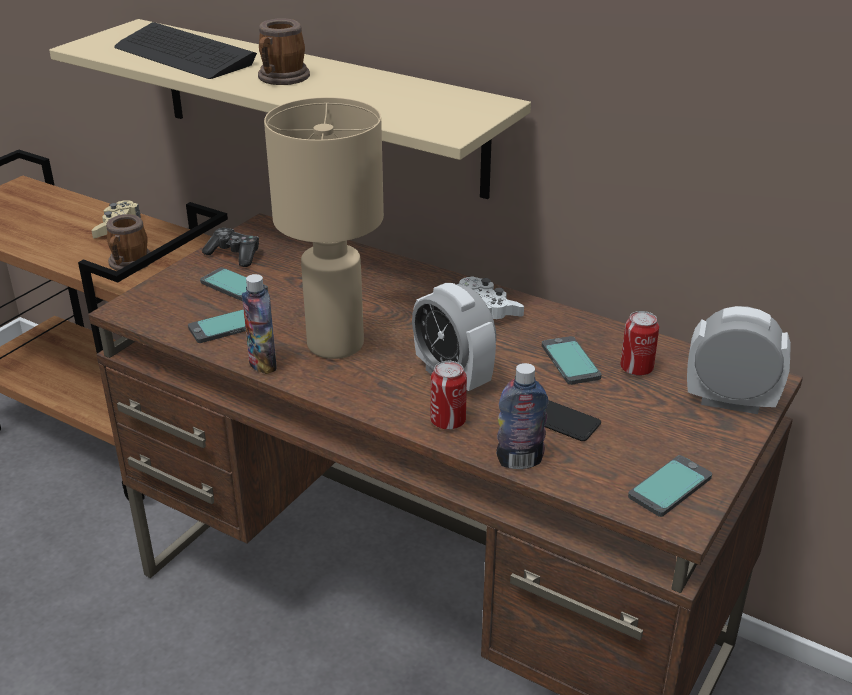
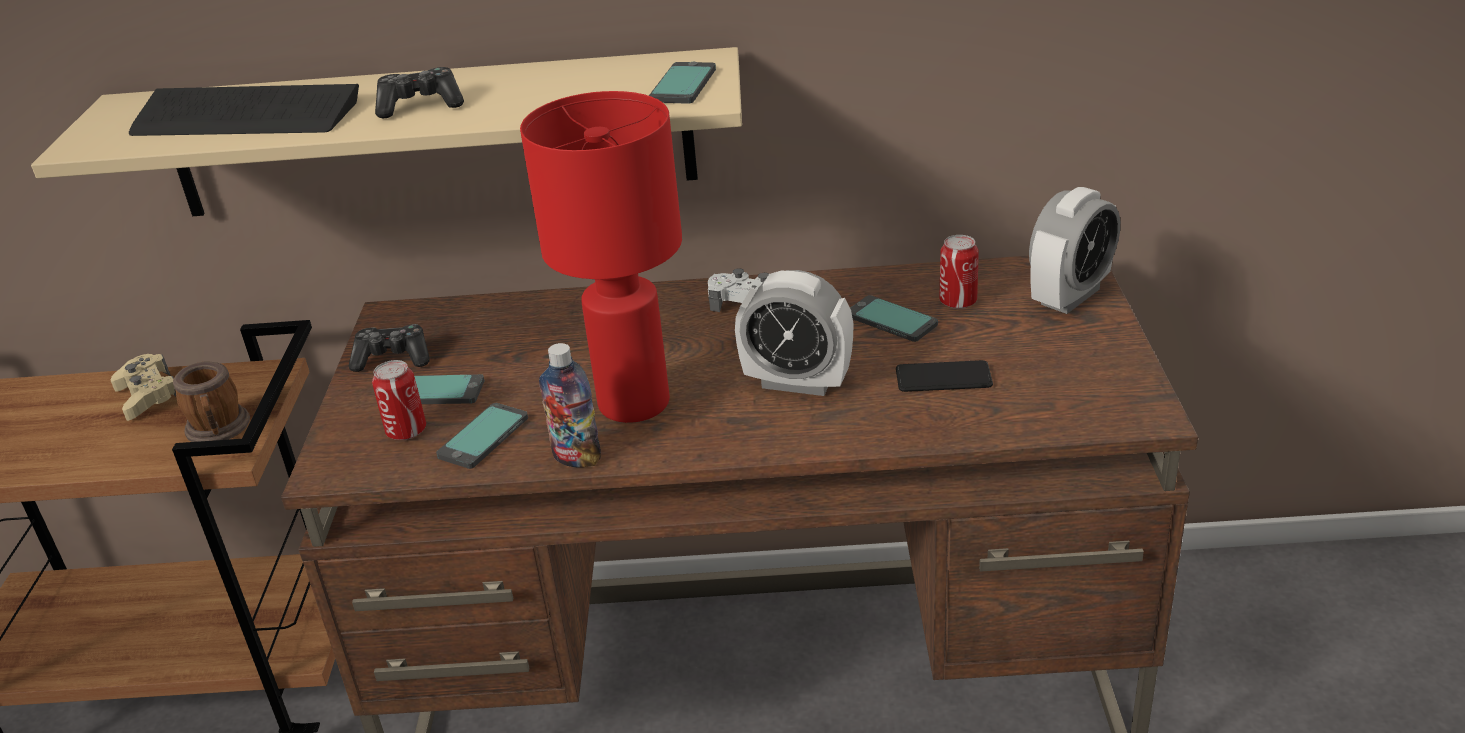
camera: 30 degrees left, 0 degrees up
(281, 79) = (420, 105): mug -> game controller
(334, 345) = (633, 404): beige table lamp -> red table lamp
(448, 421) = (844, 426): can -> can (406, 431)
(519, 461) = (955, 431): bottle -> none
(669, 487) = (1108, 392): phone -> phone (682, 85)
(730, 401) = (1070, 296): alarm clock -> alarm clock turned 150 degrees clockwise

